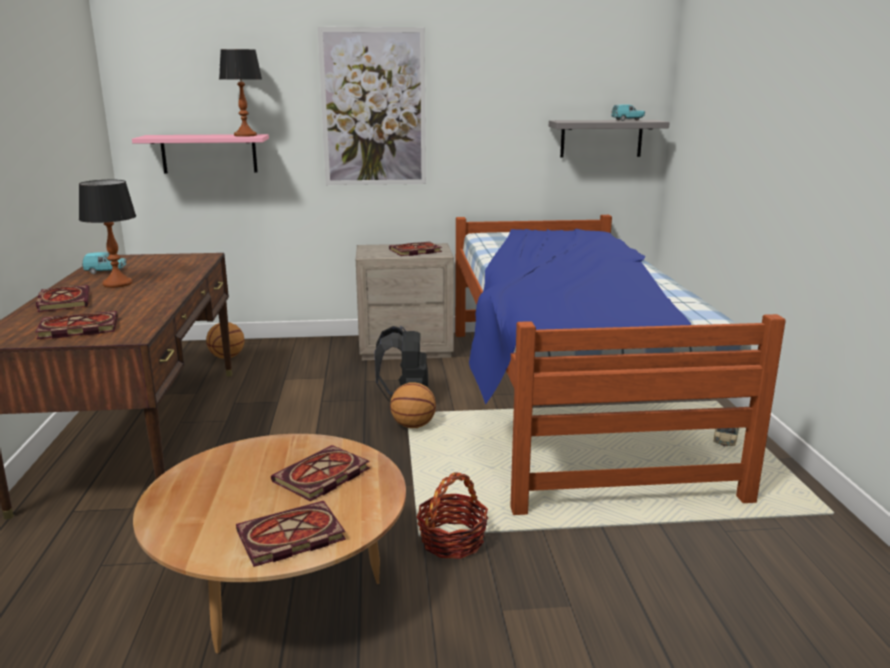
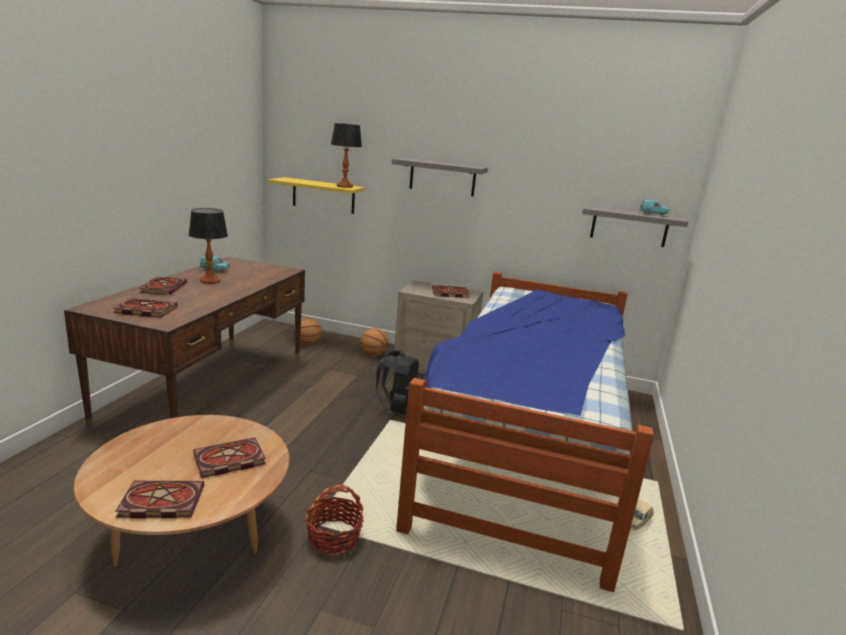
camera: 20 degrees right, 0 degrees up
(209, 153) = (323, 195): pink shelf -> yellow shelf
(373, 108) = (442, 177): picture -> grey shelf
(413, 426) = (386, 432): basketball -> basketball (373, 354)

